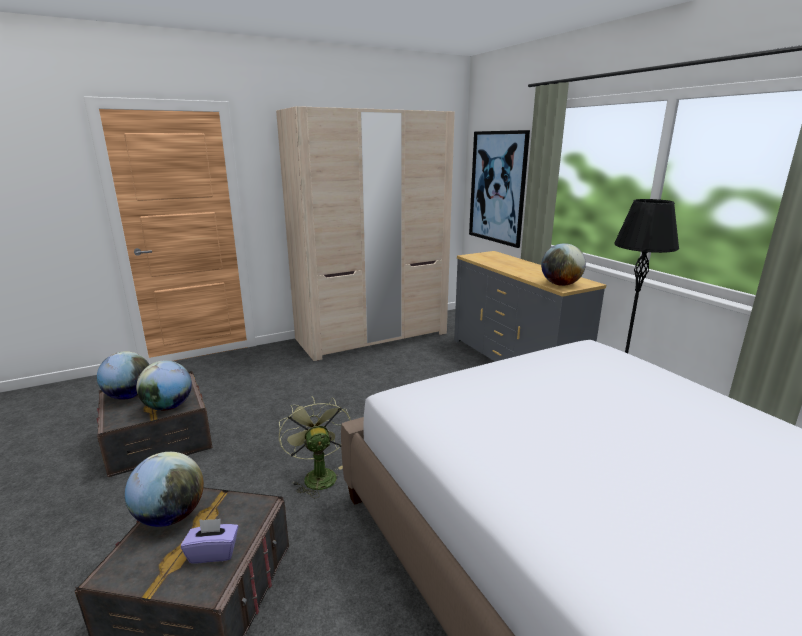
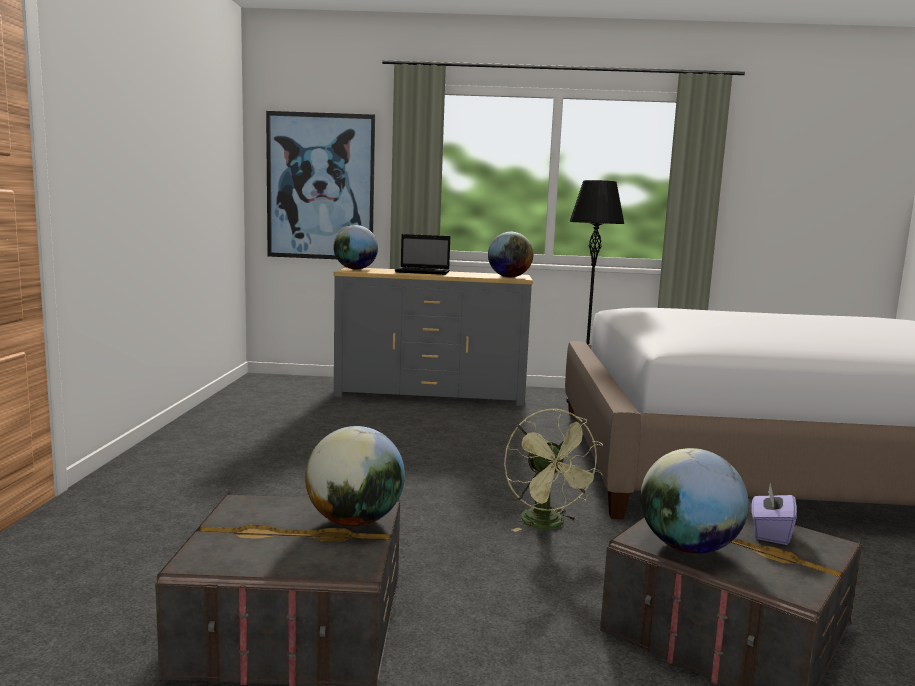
camera: 60 degrees left, 10 degrees down
(129, 396) = (247, 549): globe -> globe (355, 269)
(317, 475) = (548, 525): green fan -> green fan turned 120 degrees counterclockwise
(372, 336) = (227, 422): beige wardrobe -> none
(516, 266) = (423, 272): none -> laptop

